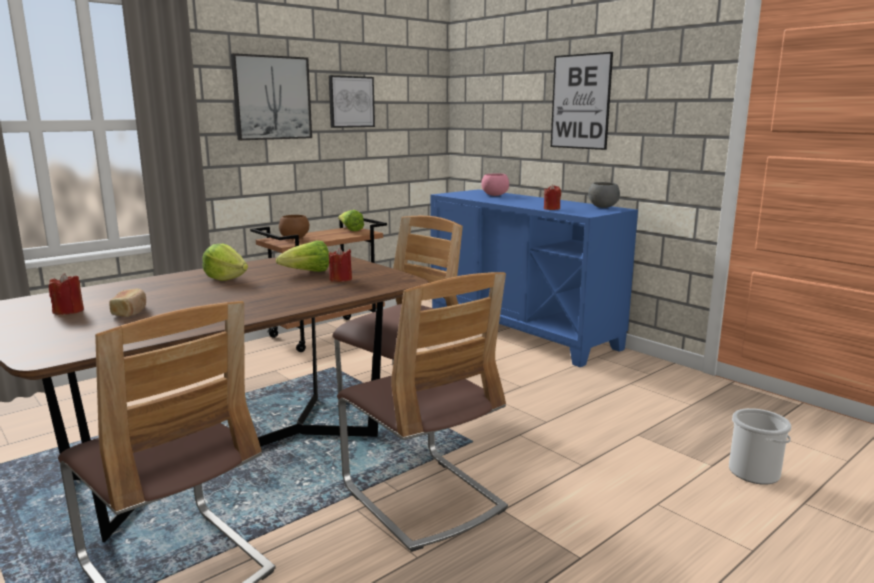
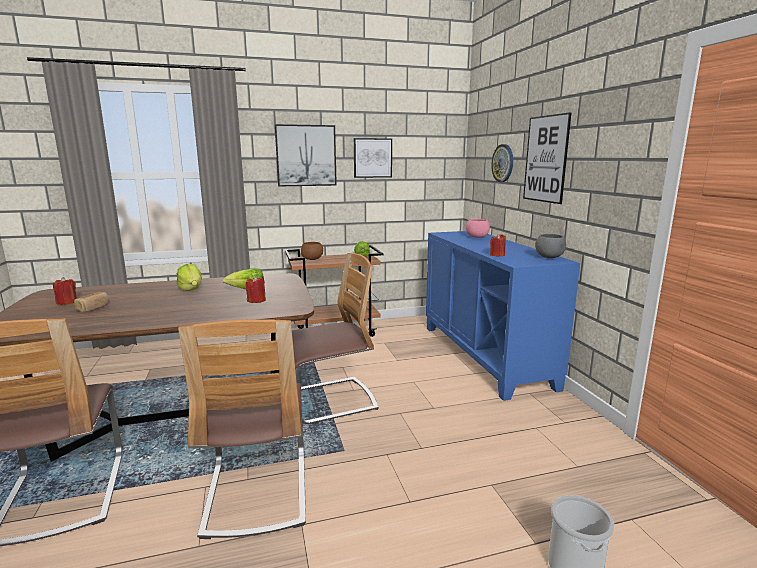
camera: 25 degrees right, 0 degrees up
(515, 108) = (503, 163): none -> wall clock

